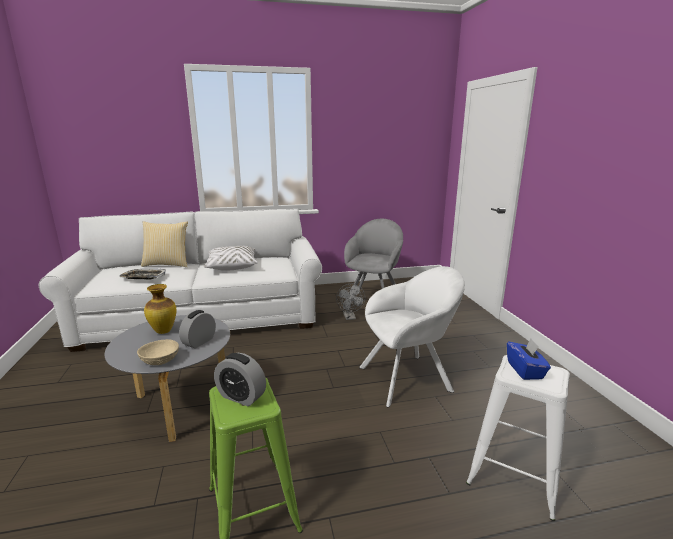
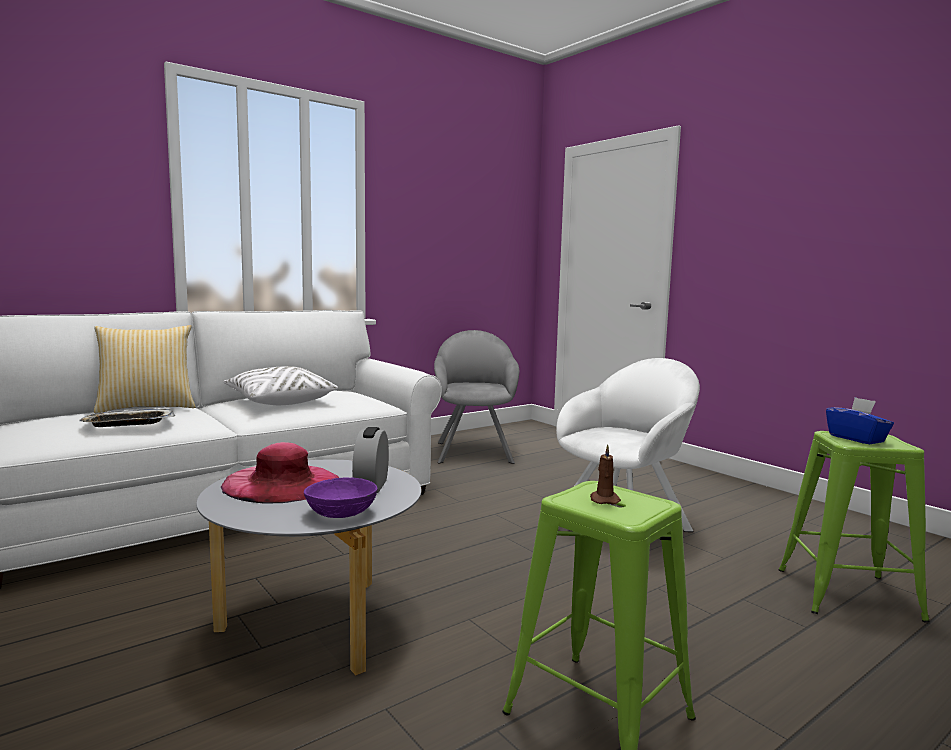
camera: 25 degrees left, 10 degrees down
(160, 361) = (342, 513): beige bowl -> purple bowl
(163, 331) = (282, 483): vase -> pink hat
(241, 396) = (604, 500): alarm clock -> brown candle
(350, 317) = (466, 476): grey fan -> none
(515, 477) = (849, 594): white stool -> green stool

